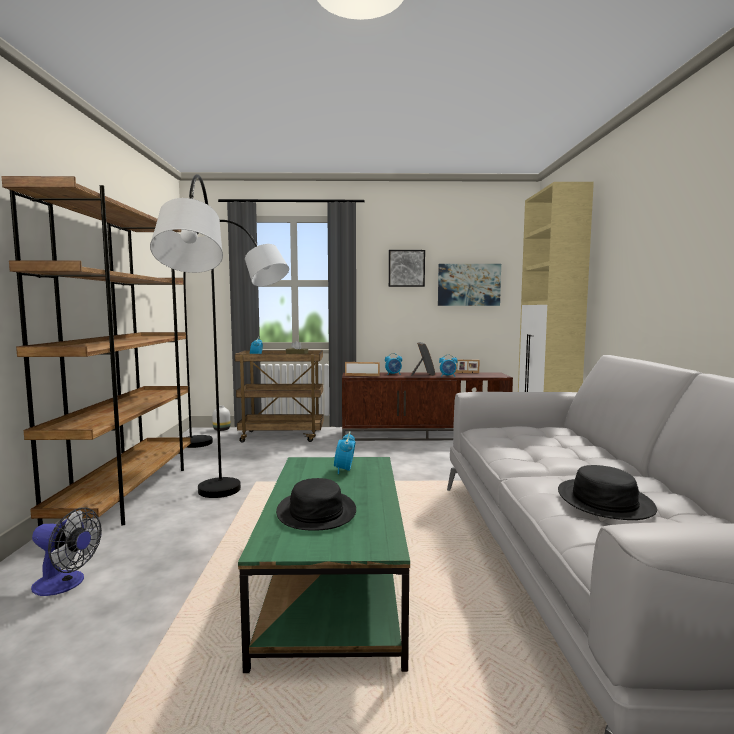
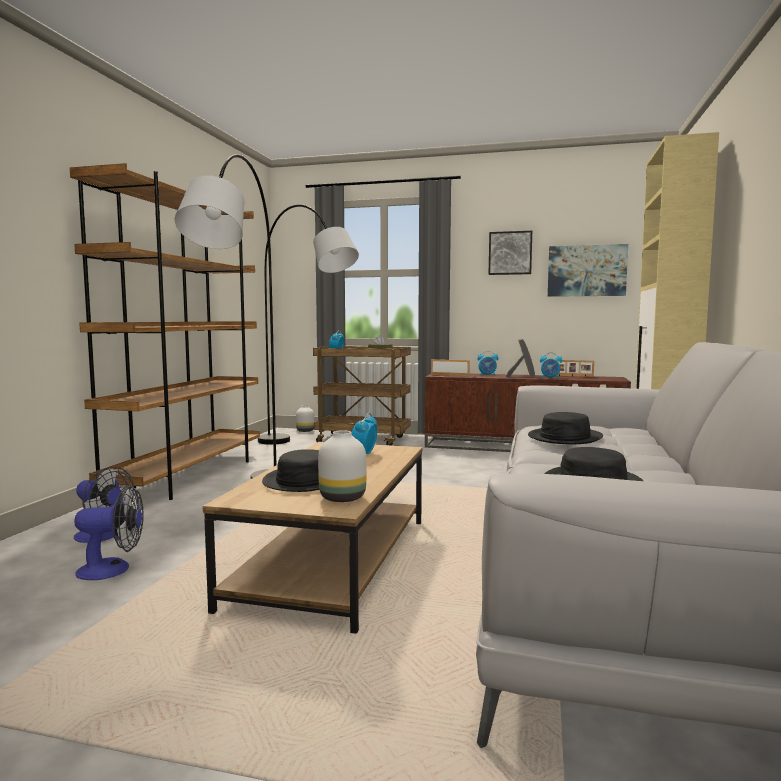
camera: 15 degrees right, 0 degrees up
(101, 629) = (113, 569): none -> fan
(335, 582) = (335, 561): green coffee table -> brown coffee table
(375, 533) = (343, 498): none -> white vase
(520, 443) = (564, 437): none -> black hat

